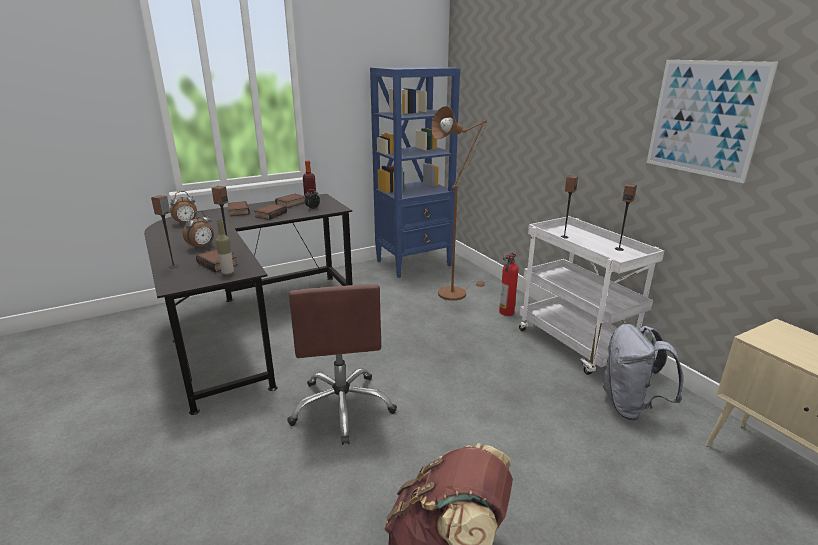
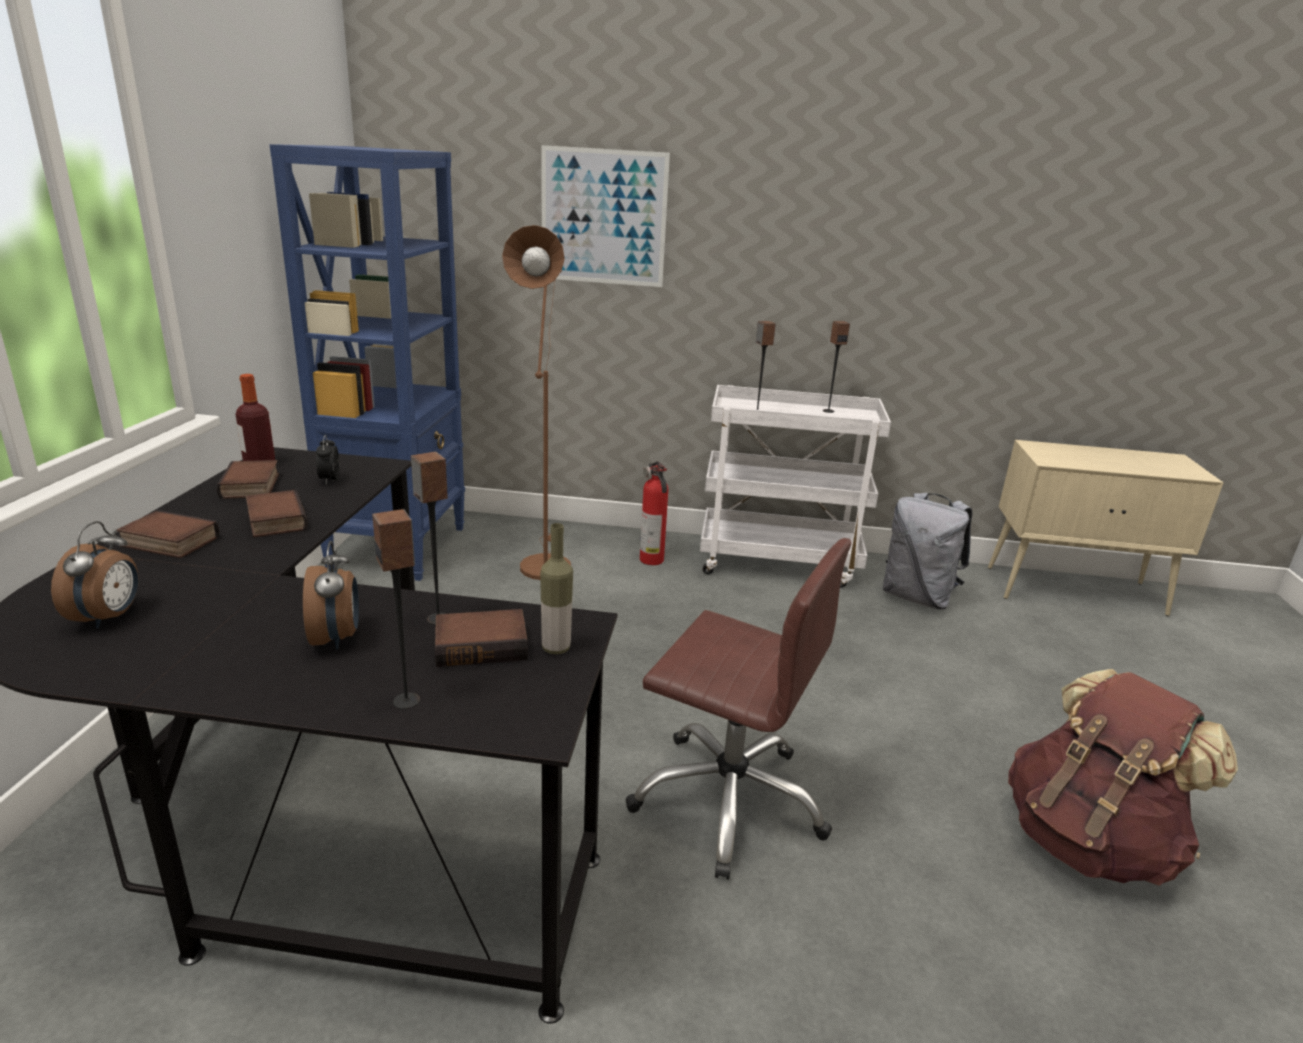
camera: 55 degrees left, 0 degrees up
(704, 118) = (914, 227): picture -> picture (603, 217)

